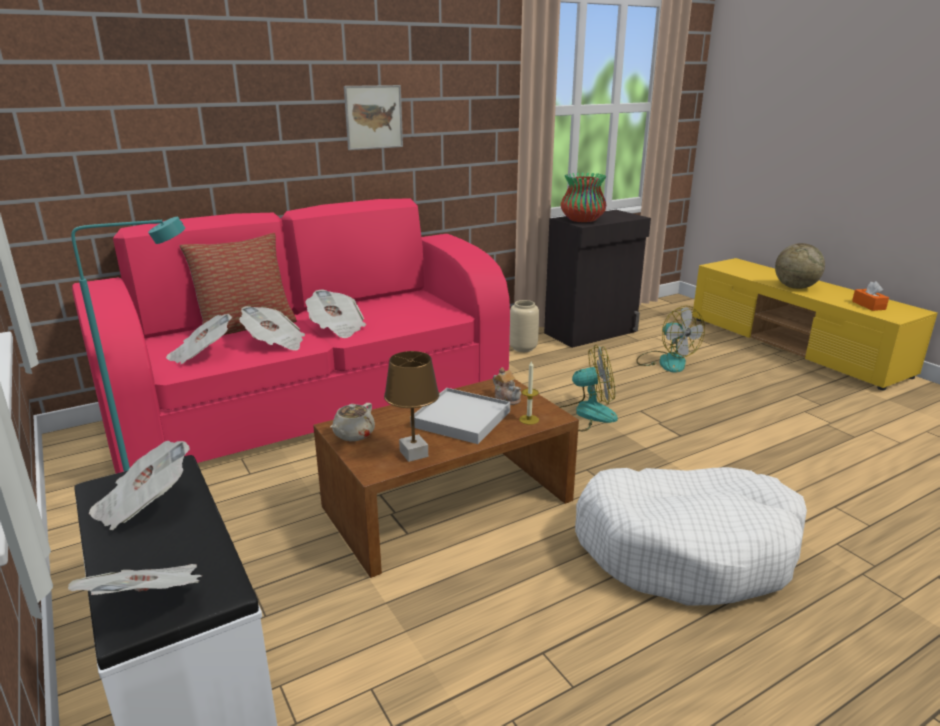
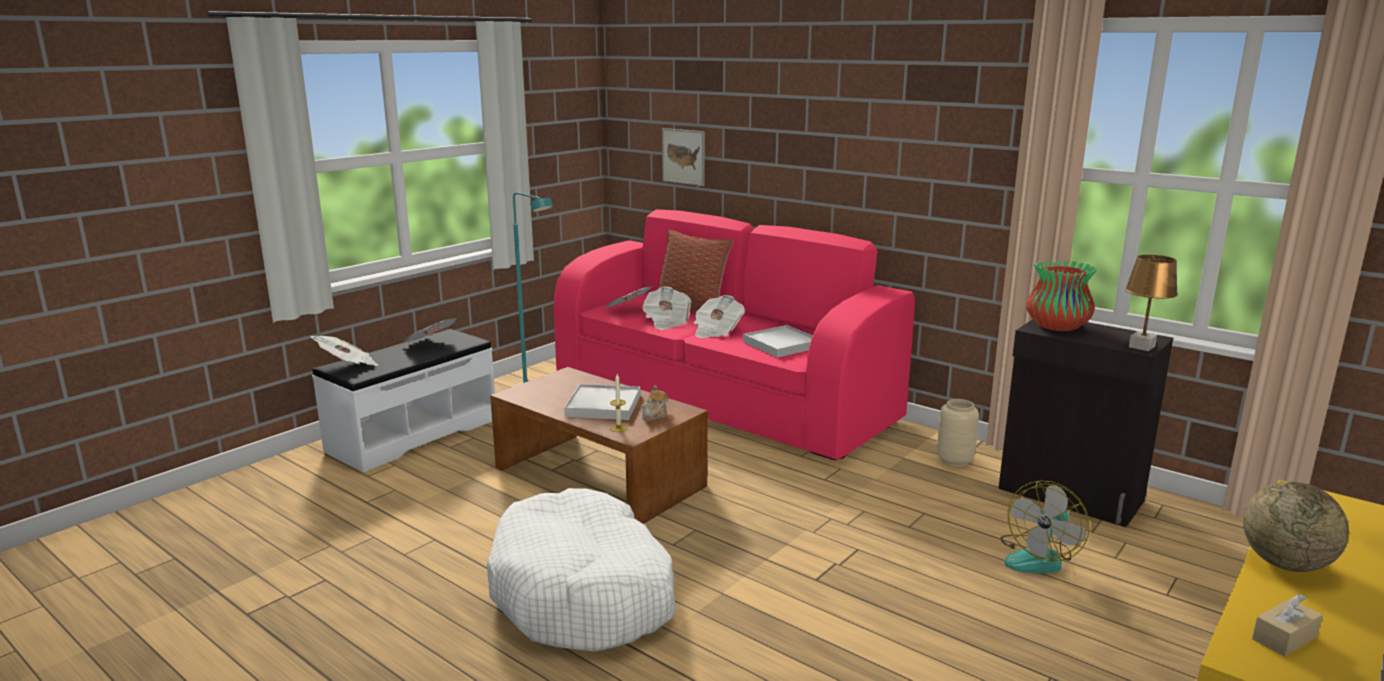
camera: 70 degrees right, 5 degrees down
(353, 435) = (558, 379): beige teapot -> none
(373, 117) = (856, 153): picture -> picture (683, 156)
(407, 313) = (781, 344): none -> white tray
(413, 453) = (539, 400): brown table lamp -> brown table lamp (1141, 346)
(585, 414) = (815, 517): fan -> none
(868, 305) = (1284, 638): orange tissue box -> beige tissue box

